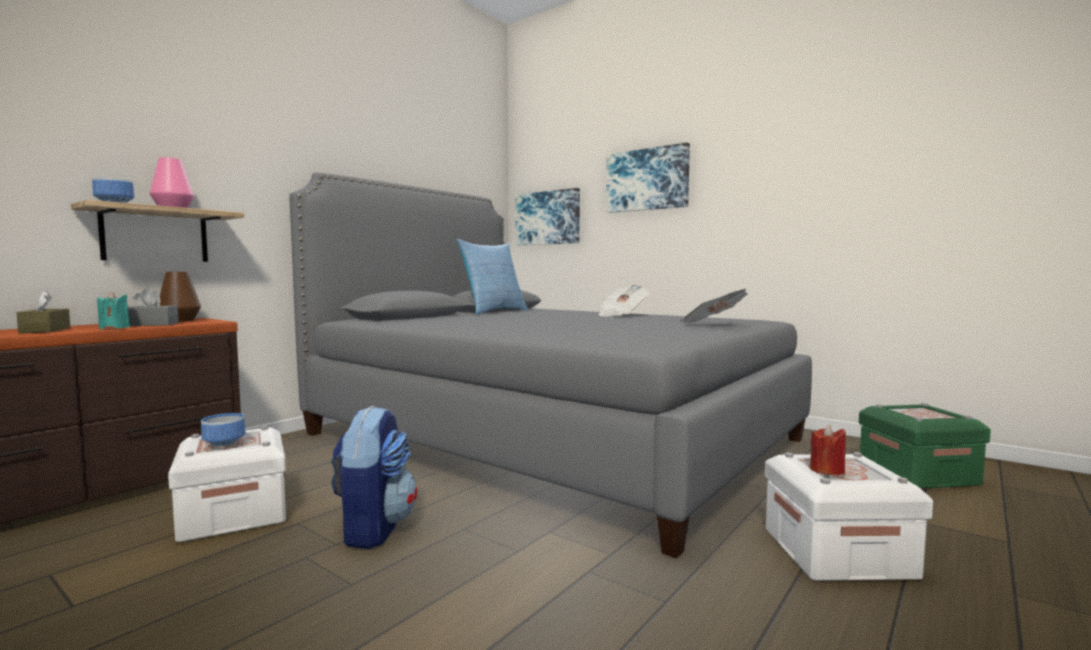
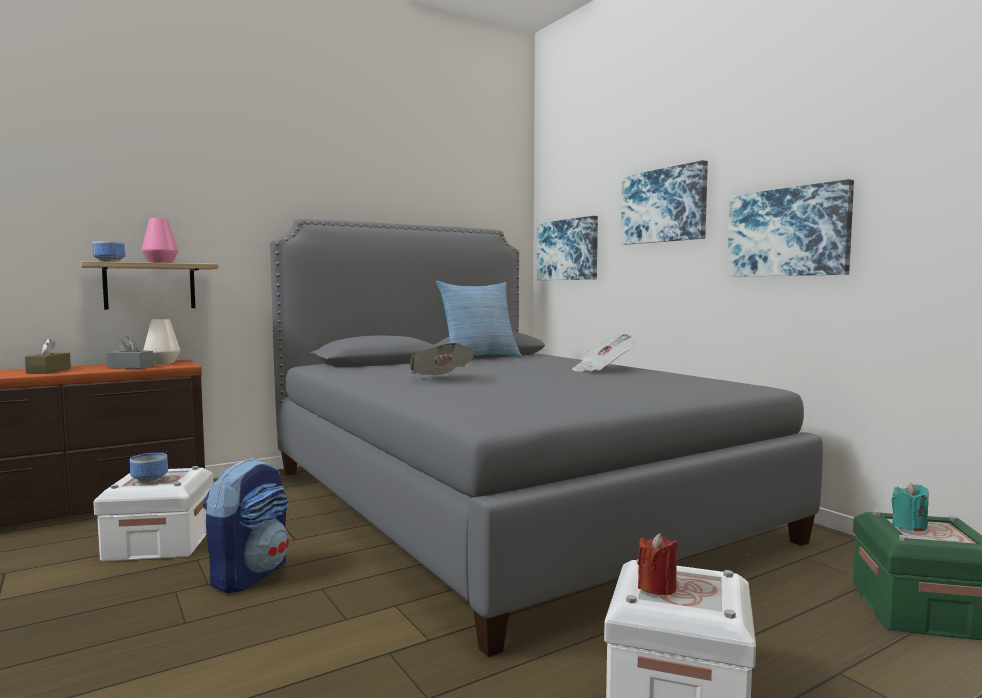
camera: 20 degrees right, 0 degrees up
(114, 328) = (97, 370): turquoise candle -> turquoise candle (909, 526)
(180, 321) = (162, 363): brown vase -> white vase
(712, 325) = (659, 393): newspaper -> newspaper (441, 379)
(763, 201) = (788, 232): none -> picture

